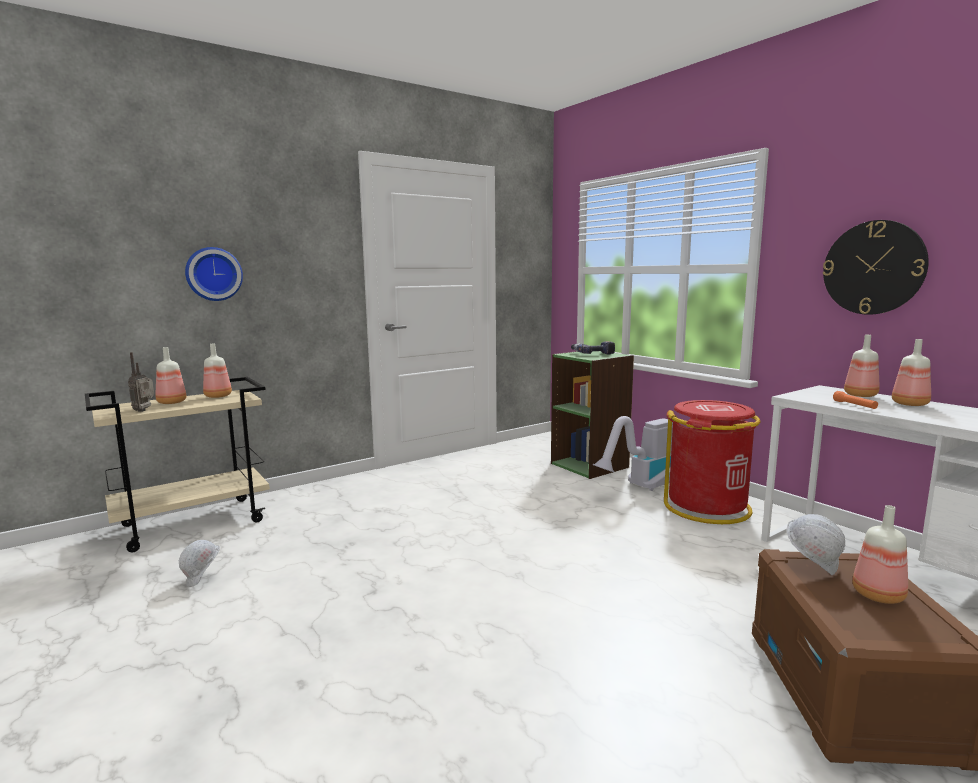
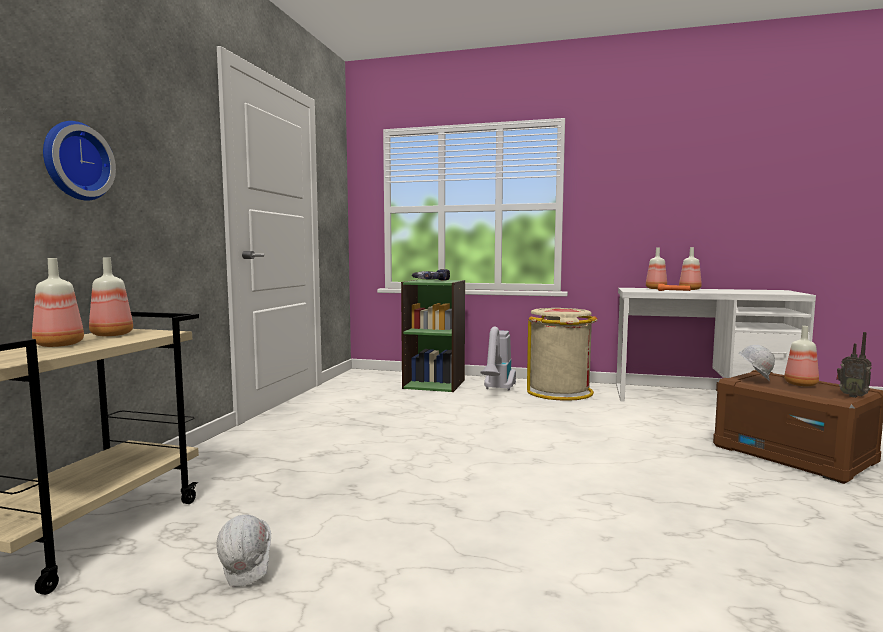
camera: 40 degrees left, 5 degrees down
(145, 410) = (52, 354): radio -> radio (852, 396)
(707, 507) = (560, 392): red trash can -> beige trash can
(873, 268) = (646, 205): wall clock -> none

